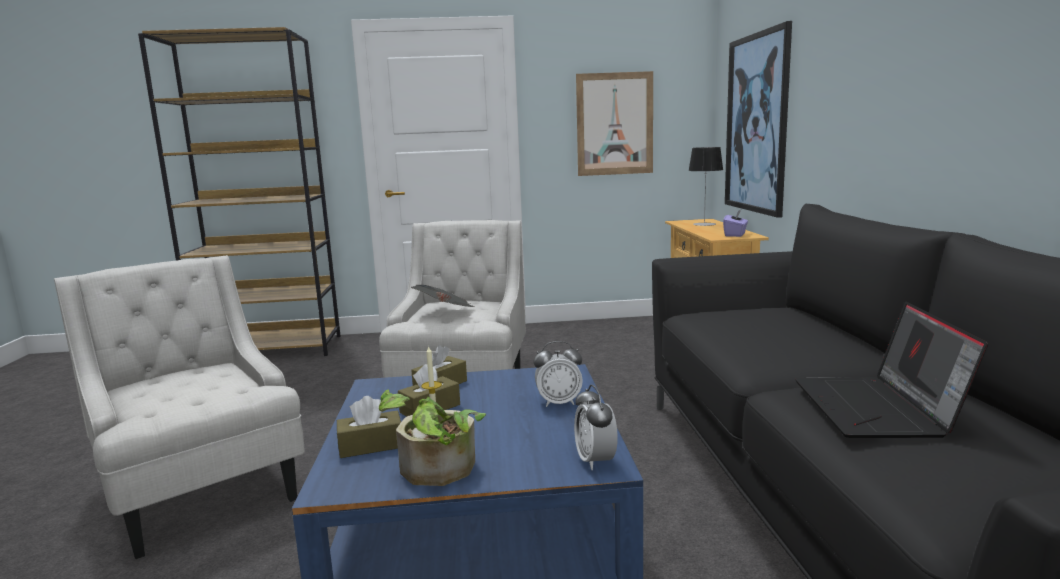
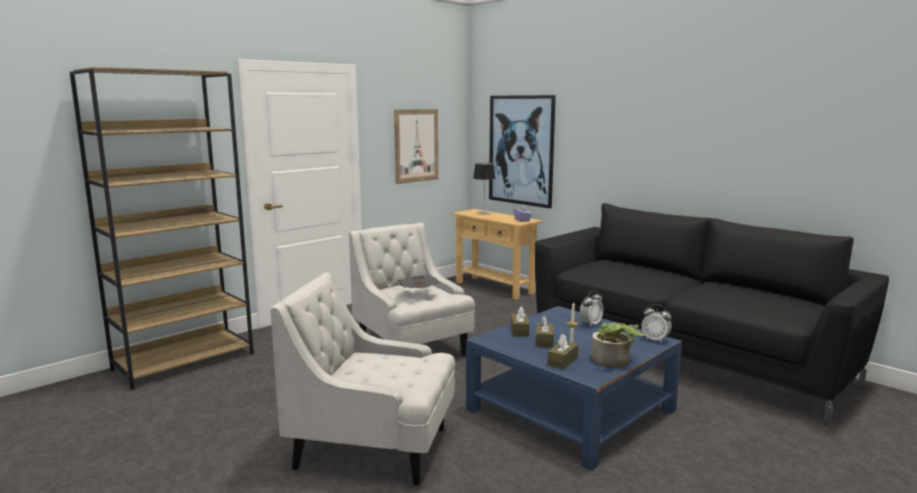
camera: 40 degrees left, 0 degrees up
(878, 409) = (724, 294): laptop -> none

